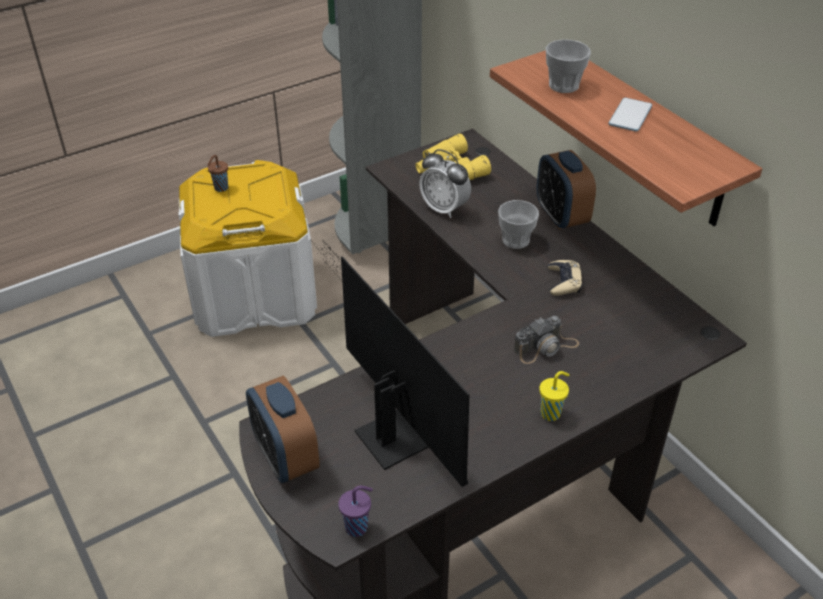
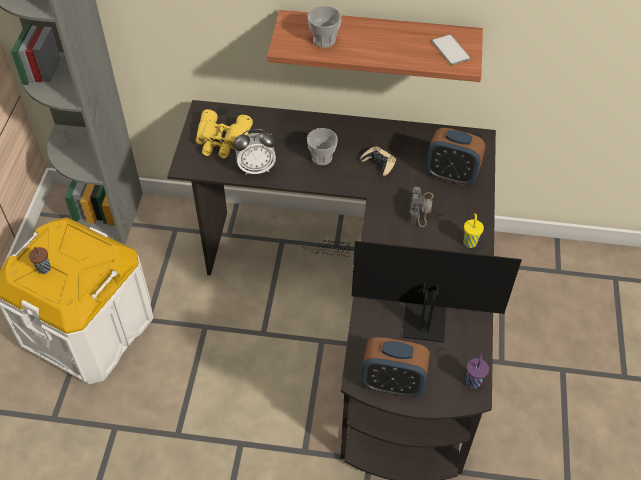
camera: 50 degrees left, 10 degrees up
(561, 216) = (323, 123): alarm clock -> alarm clock (451, 175)
(630, 116) = (385, 37): phone -> phone (450, 50)

